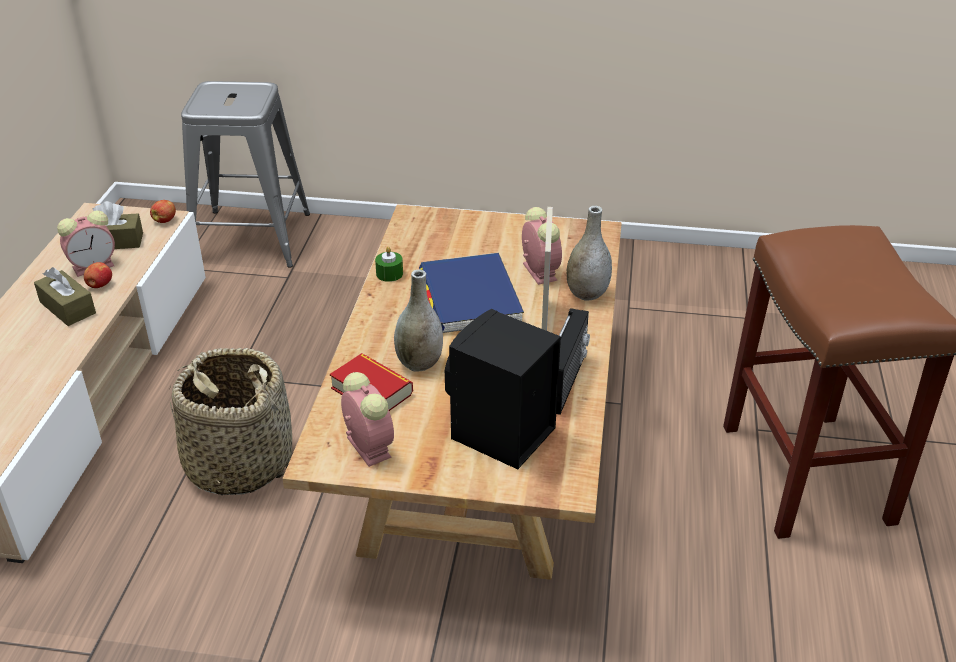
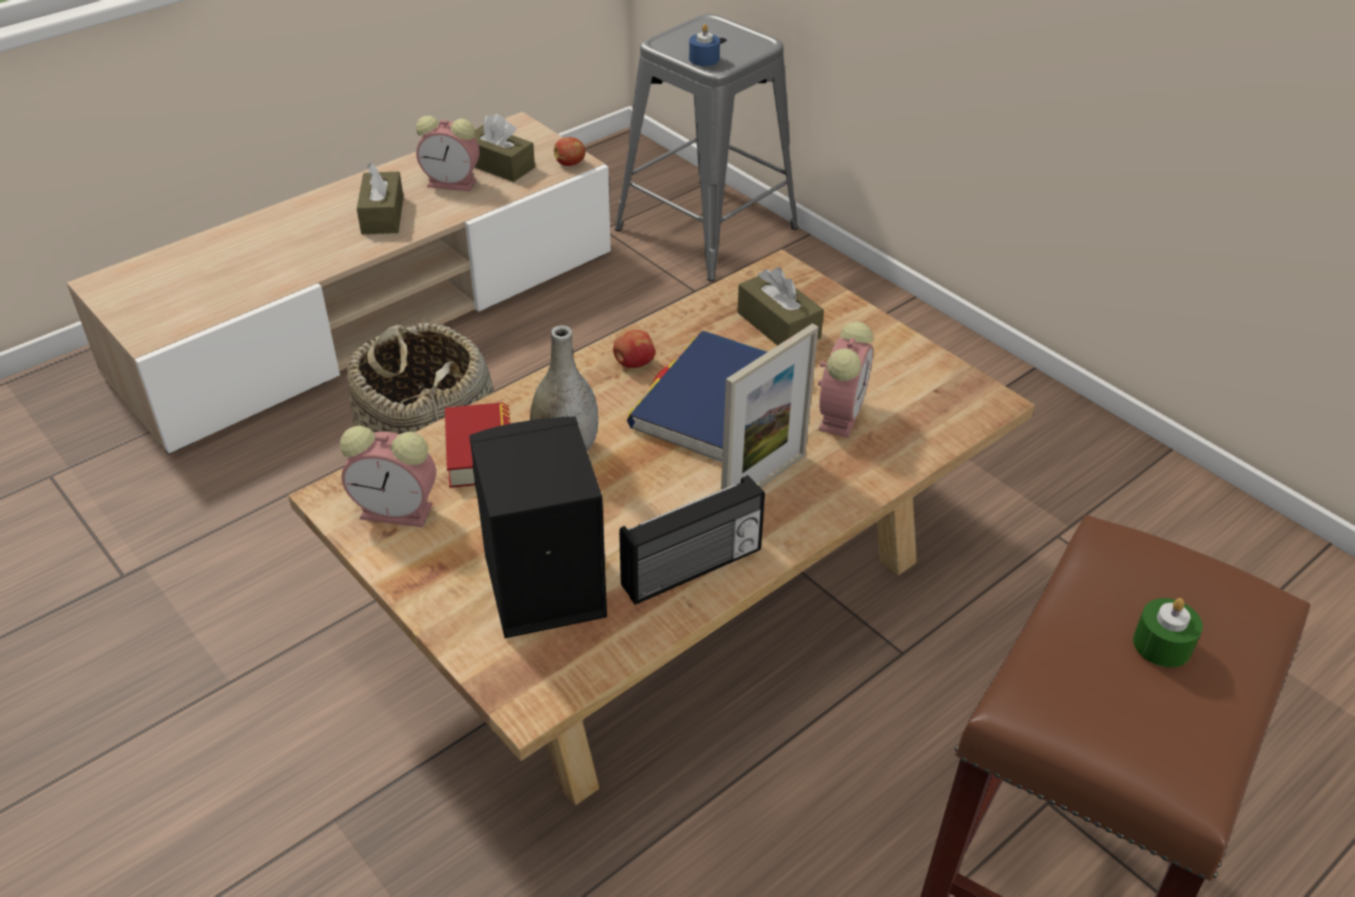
camera: 40 degrees right, 5 degrees up
(99, 285) = (434, 205): apple -> apple (633, 364)
(239, 109) = (704, 59): none -> blue candle
(367, 446) = (399, 511): alarm clock -> alarm clock turned 90 degrees clockwise
(389, 273) = (667, 328): green candle -> green candle (1162, 644)
(449, 243) = (778, 325): none -> brown tissue box
(587, 294) = (863, 475): grey vase -> none

